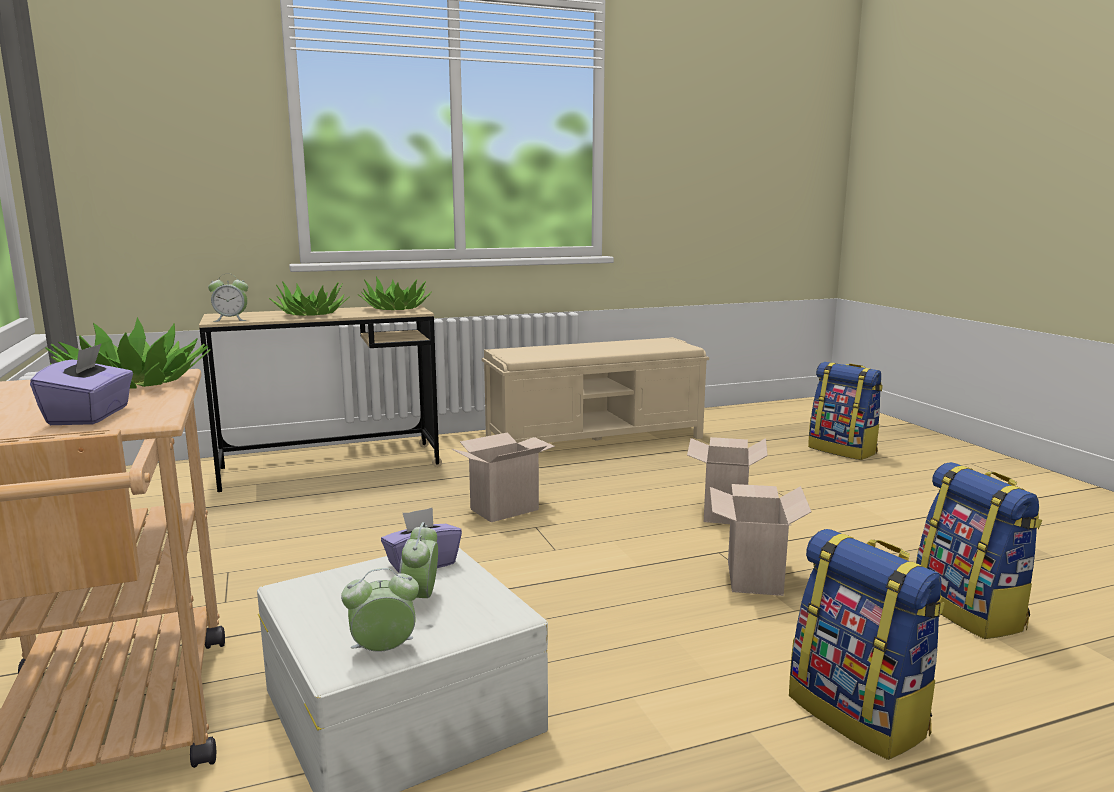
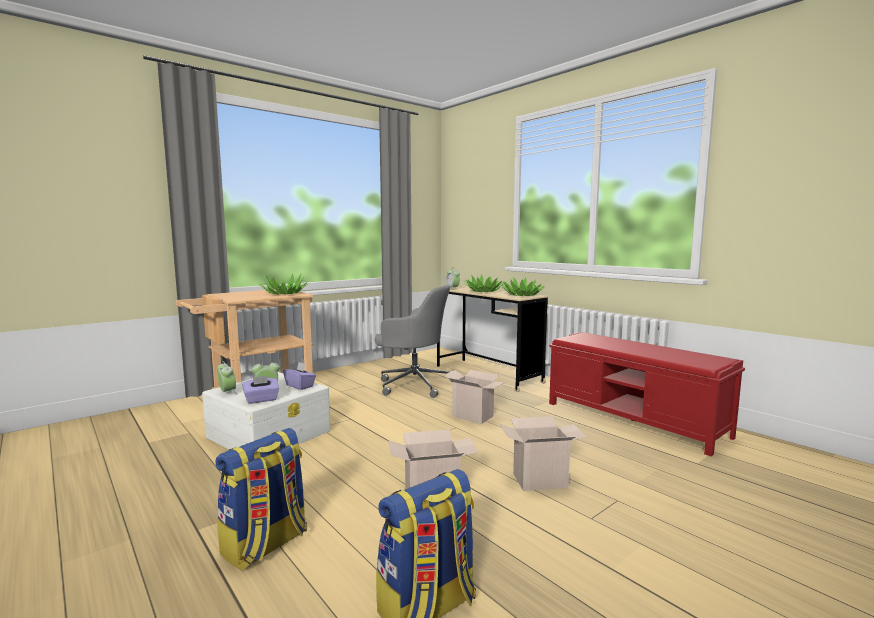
camera: 70 degrees right, 5 degrees down
(90, 416) = (239, 296): purple tissue box -> purple tissue box (261, 400)
(295, 526) = (414, 384): none -> grey office chair
(596, 439) = (635, 419): beige bench -> red bench
(843, 450) = (817, 536): backpack -> none

